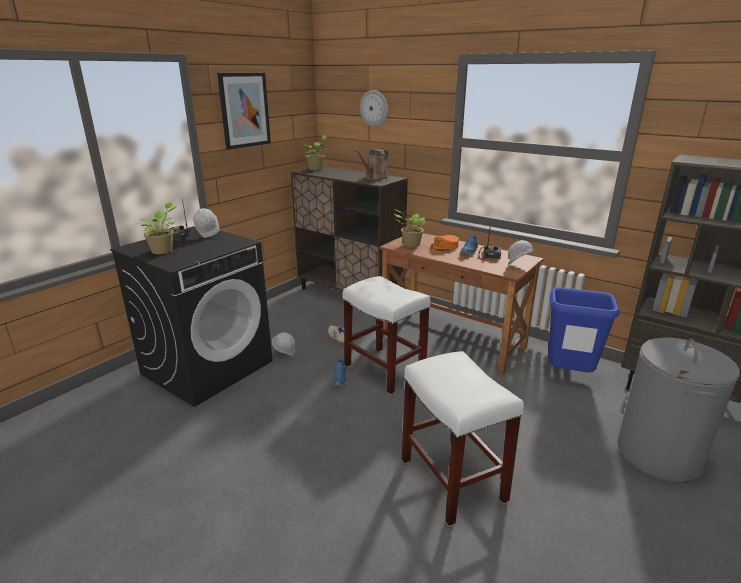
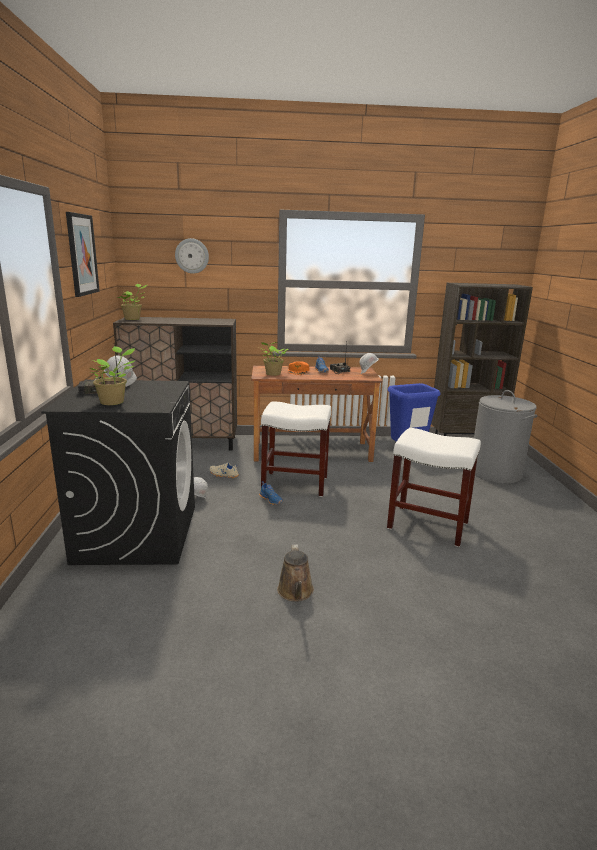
camera: 40 degrees left, 5 degrees down
(375, 178) = (210, 320): brown watering can -> brown watering can (296, 592)

